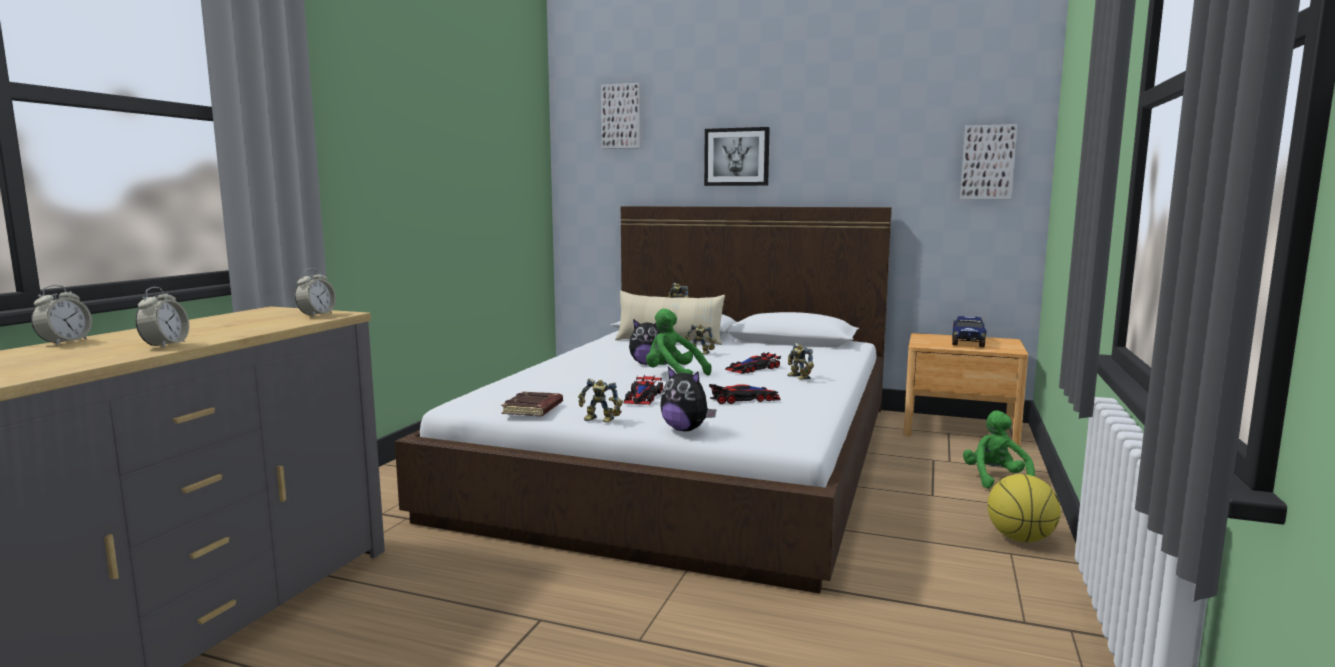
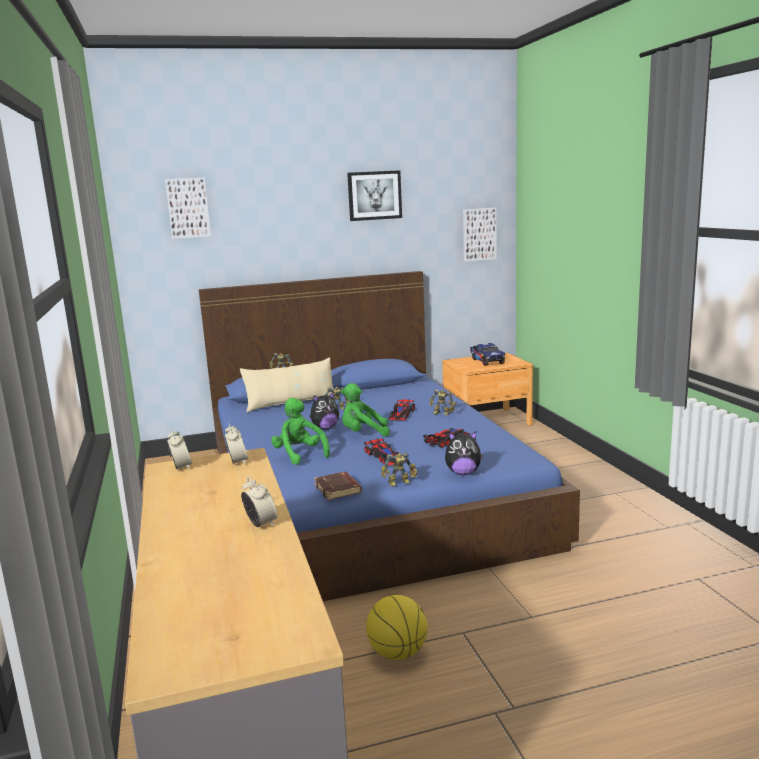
camera: 35 degrees left, 5 degrees up
(65, 342) = (159, 551): alarm clock -> alarm clock (181, 467)
(692, 454) = (363, 489): white bed -> blue bed
(736, 157) = (299, 239): picture -> picture (374, 195)
(995, 479) = (550, 450): green plush toy -> green plush toy (299, 455)
(1020, 538) = (607, 482): basketball -> basketball (397, 653)

